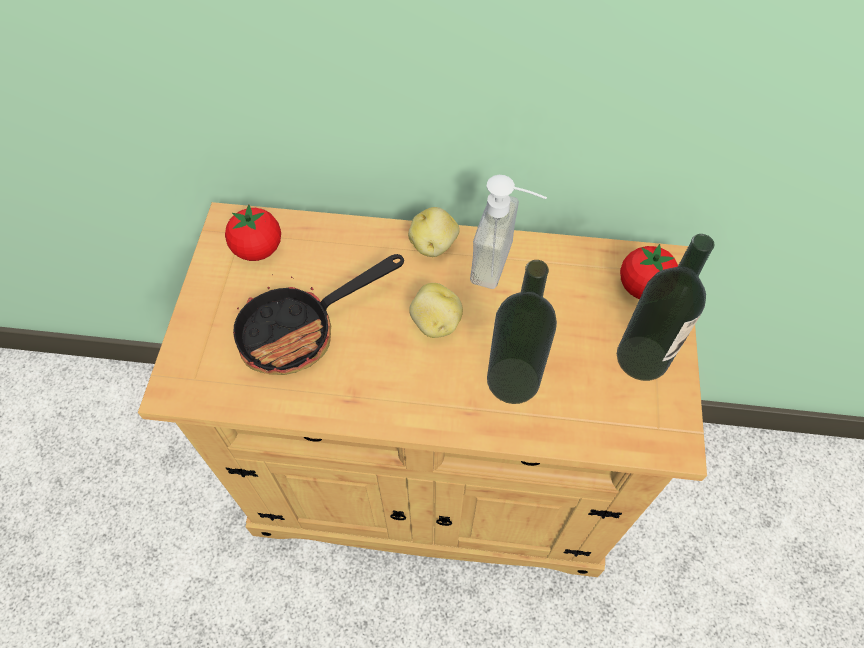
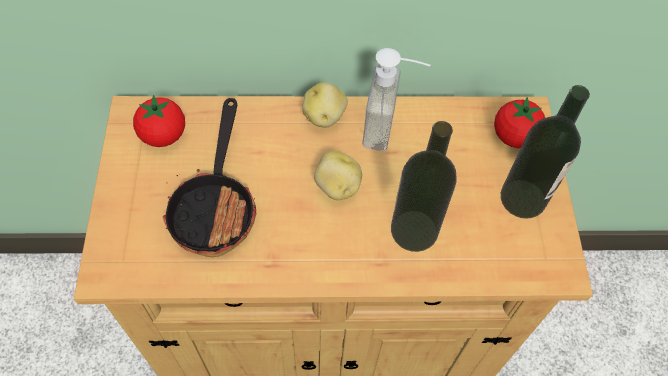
camera: 10 degrees left, 0 degrees up
(301, 330) = (216, 206): frying pan -> frying pan turned 45 degrees counterclockwise

